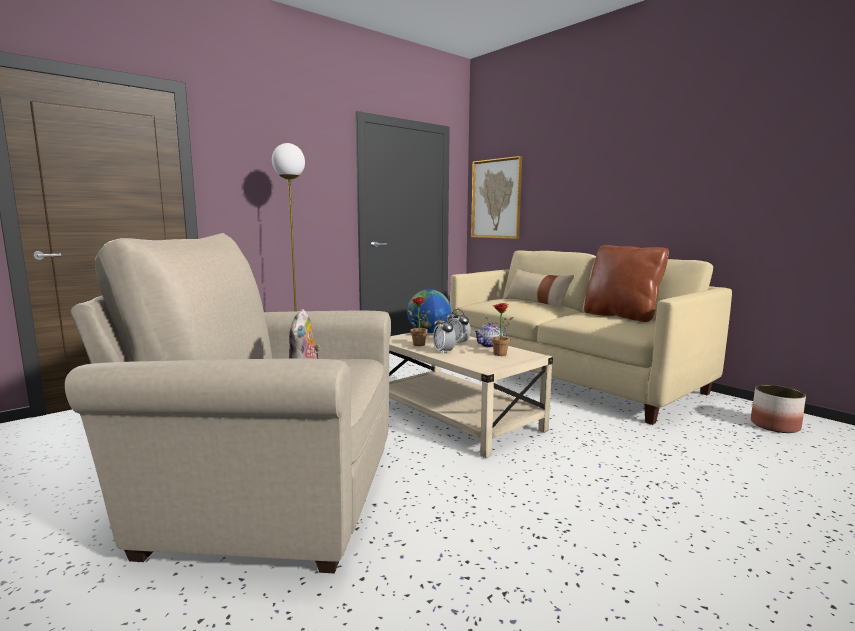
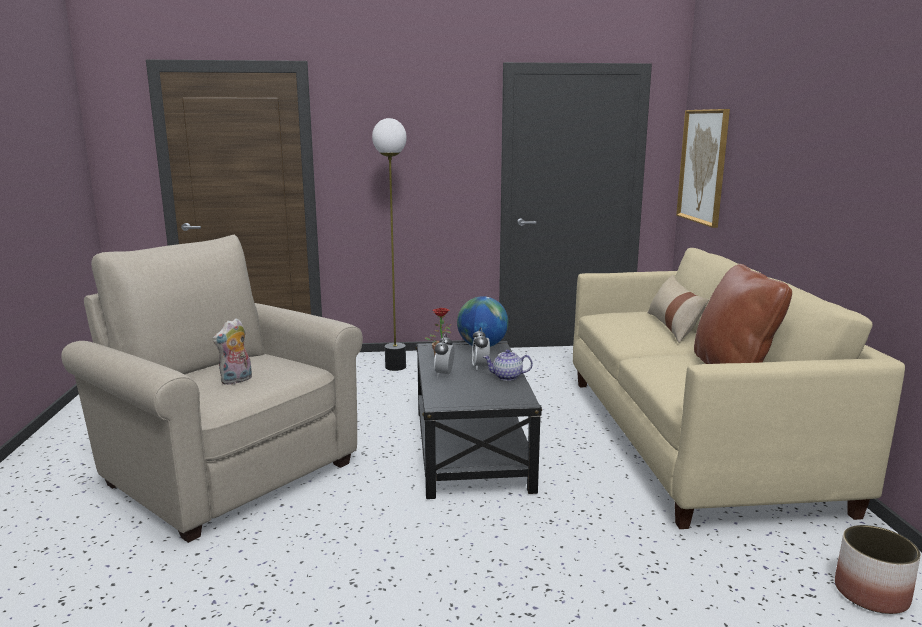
camera: 35 degrees right, 5 degrees up
(456, 417) = (471, 449): beige coffee table -> black coffee table
(497, 354) = (490, 389): potted plant -> none

